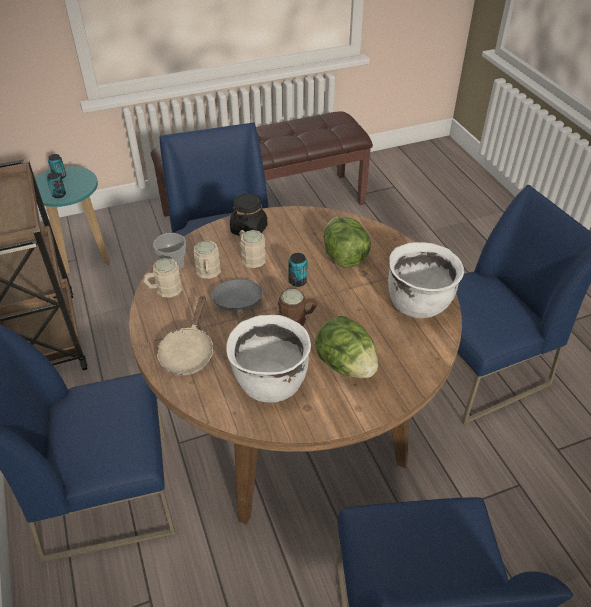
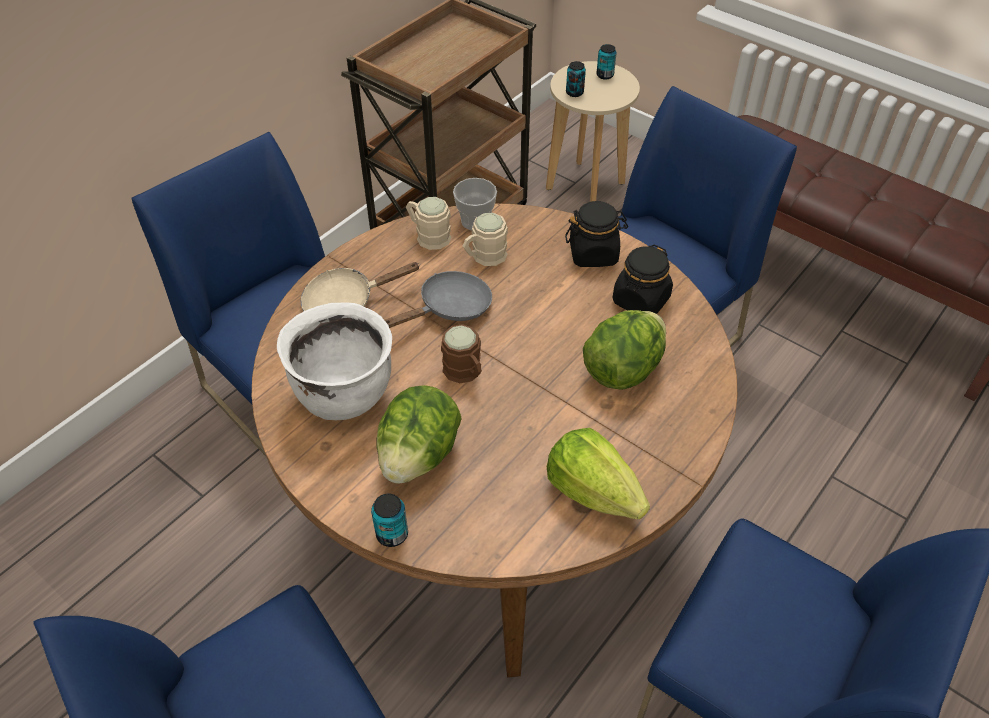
camera: 60 degrees right, 5 degrees up
(84, 256) = (585, 186): turquoise stool -> beige stool
(250, 257) = (544, 279): beige mug -> none
(297, 281) = (535, 343): can -> can (392, 534)
(300, 229) = (640, 300): none -> black jar
(418, 303) = (593, 491): white cooking pot -> lettuce

